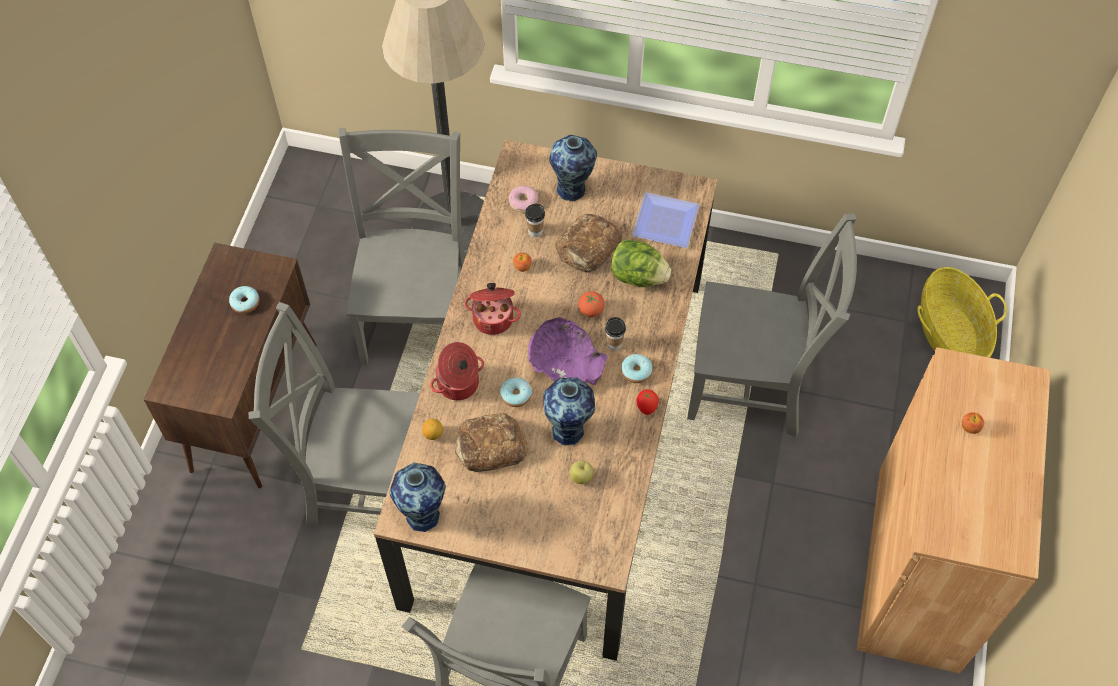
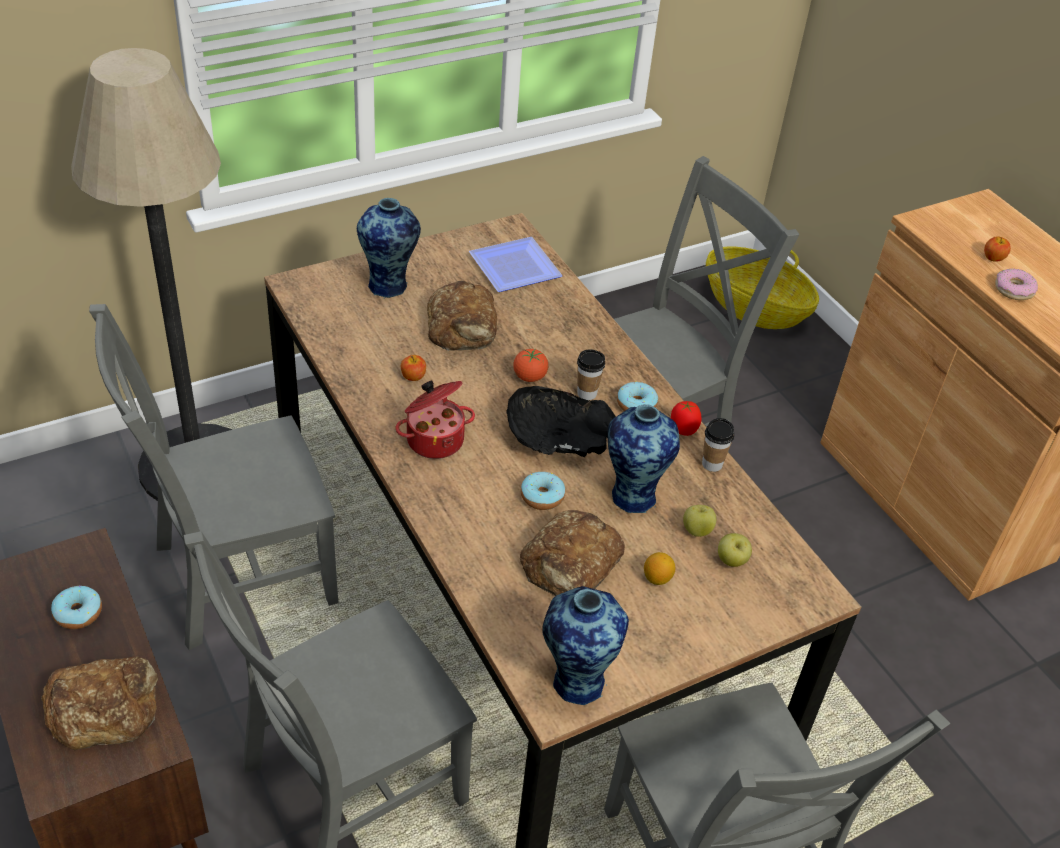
camera: 45 degrees left, 15 degrees down
(216, 364) = (104, 707): none -> bread
(416, 315) = (237, 576): grey chair -> grey chair turned 75 degrees counterclockwise
(433, 434) = (494, 590): lemon -> lemon (657, 578)
(459, 384) = (468, 524): cooking pot -> none
(523, 202) = (348, 320): donut -> donut (1014, 290)
(535, 231) = (391, 339): cup -> cup (712, 464)
(565, 362) = (557, 436): purple bowl -> black bowl
(580, 509) = (731, 561): none -> apple
(638, 276) = (541, 324): lettuce -> none

